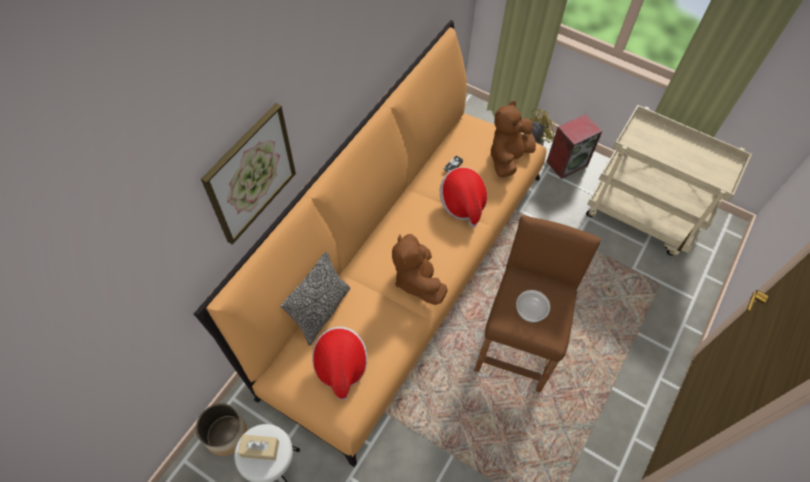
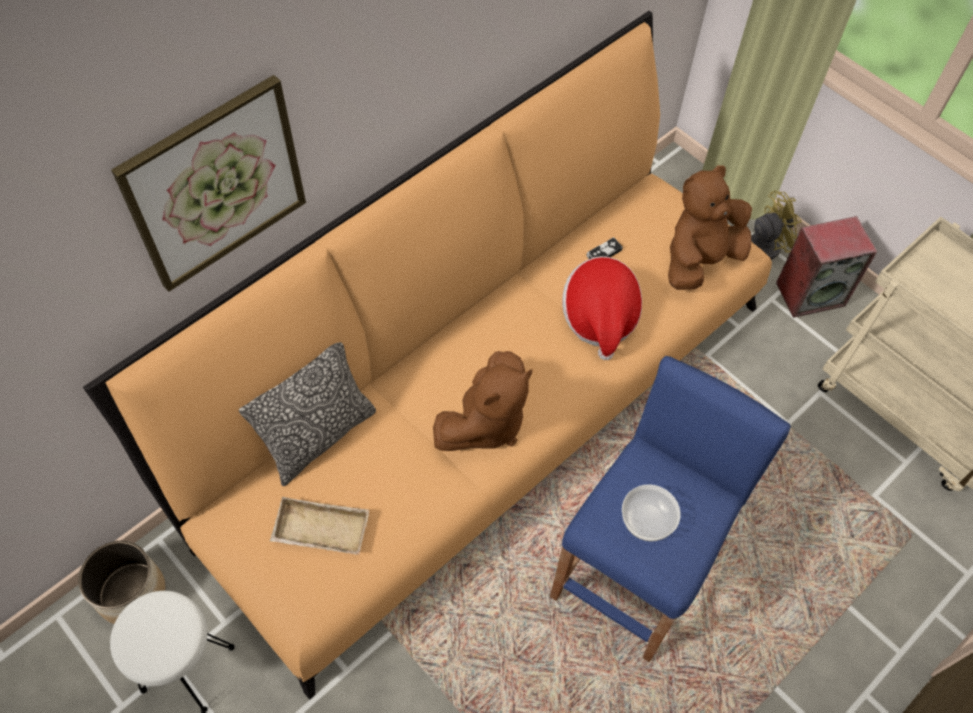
camera: 15 degrees right, 0 degrees up
(260, 449) = (153, 629): beige tissue box -> none
(340, 366) = (319, 532): hat -> beige tray
(417, 279) = (485, 423): brown plush toy -> brown plush toy turned 135 degrees counterclockwise
(517, 343) = (636, 571): brown stool -> blue stool

